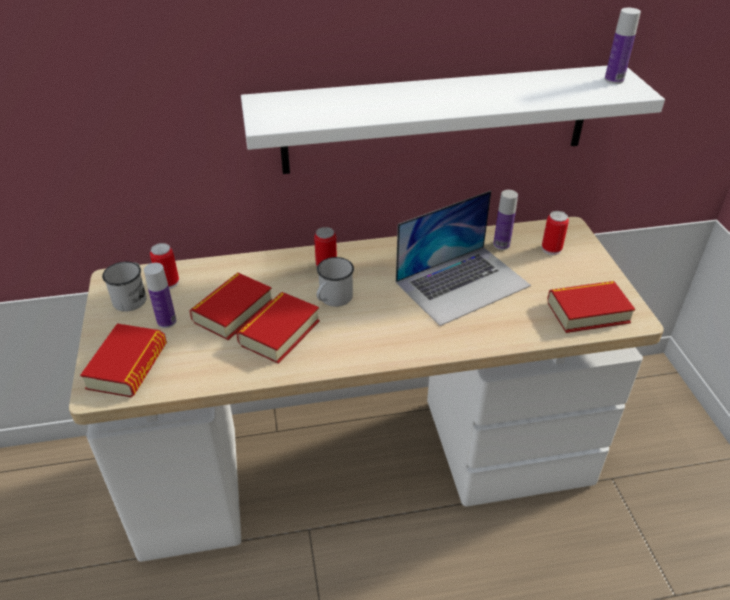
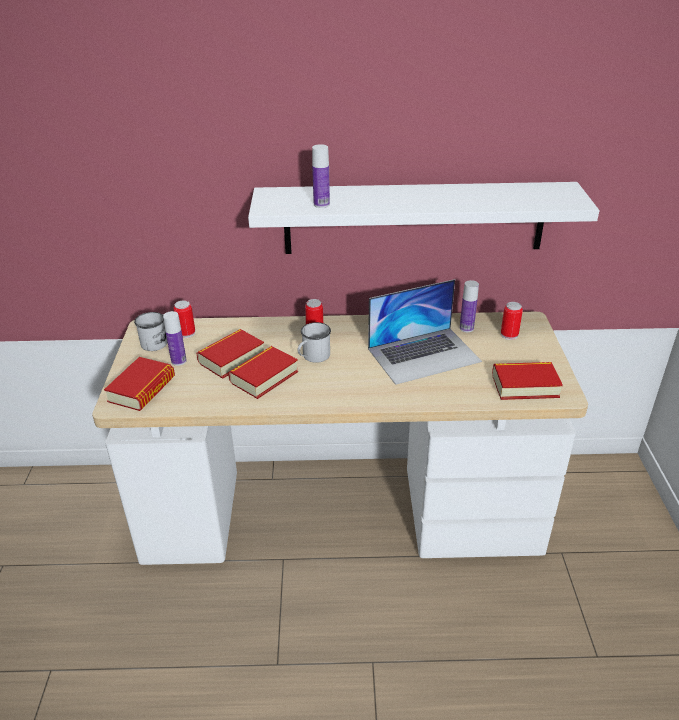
camera: 10 degrees right, 5 degrees down
(614, 80) = (561, 193): bottle -> bottle (321, 204)

